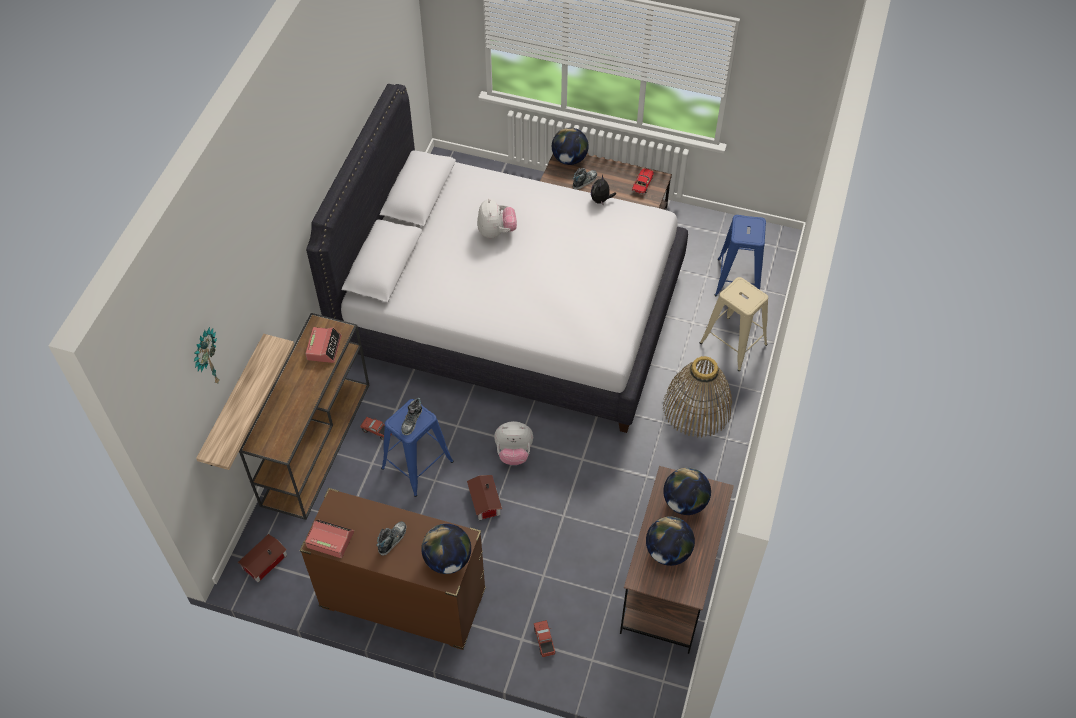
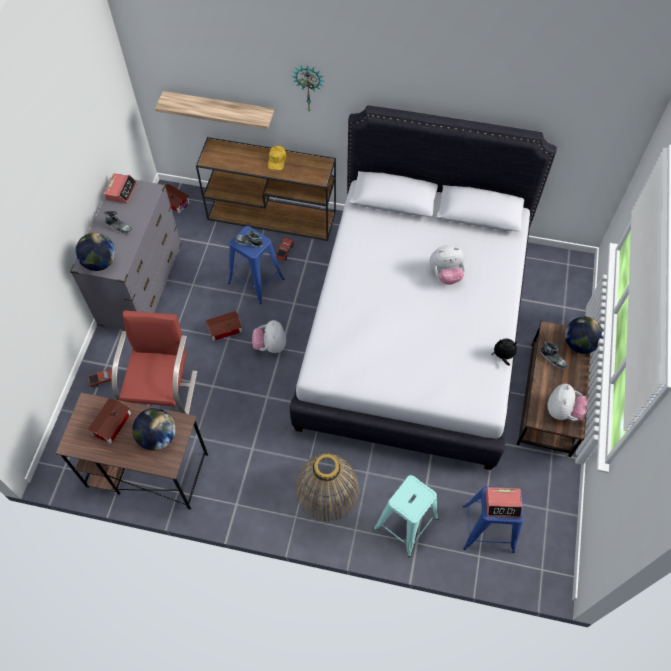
camera: 85 degrees right, 5 degrees up
(206, 359) = (197, 49): wall clock -> wall clock (309, 87)
(301, 373) = (277, 160): none -> yellow cap
(324, 348) = (302, 170): alarm clock -> alarm clock (503, 504)
(403, 600) = (142, 285): brown dresser -> grey dresser
(565, 570) = (163, 390): none -> red chair
(643, 184) = (563, 411): toy car -> plush toy
(668, 552) = (110, 425): globe -> toy house
(733, 343) = (406, 523): beige stool -> turquoise stool

